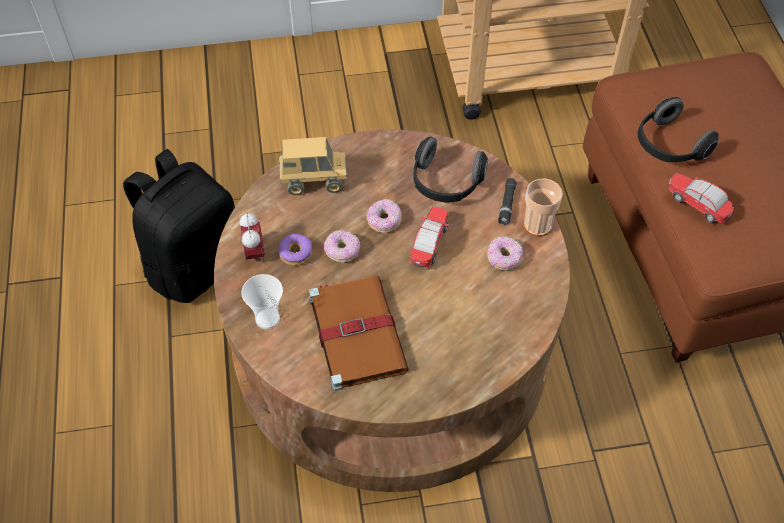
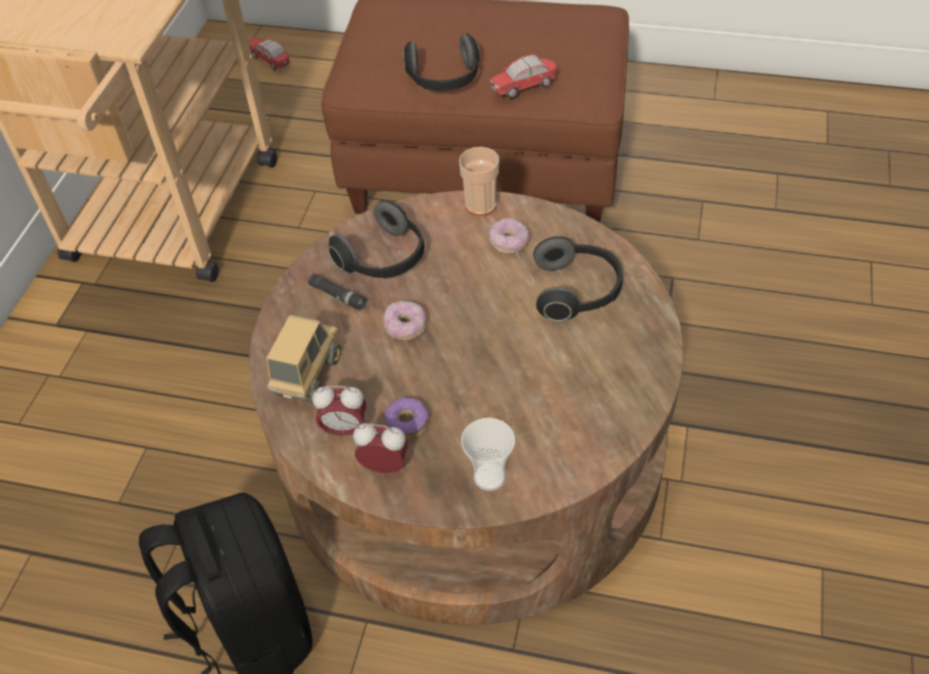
camera: 65 degrees left, 5 degrees down
(277, 219) = (344, 429): none -> alarm clock
(342, 251) = (428, 377): donut -> none
(356, 332) = (546, 394): brown book -> none
(428, 244) = (459, 297): toy car -> toy car (270, 61)
(472, 322) = (577, 292): none -> headphones
(507, 205) = (441, 219): black flashlight -> black flashlight (338, 296)

